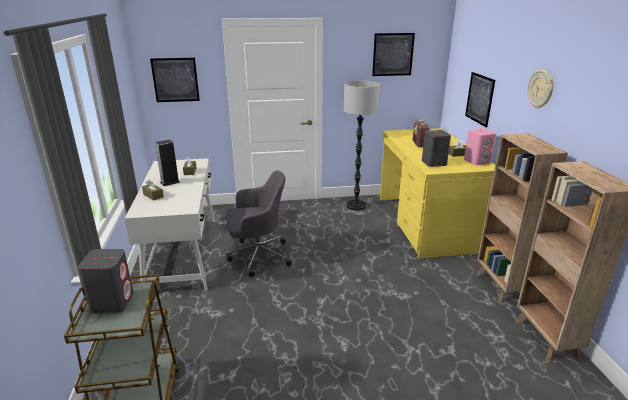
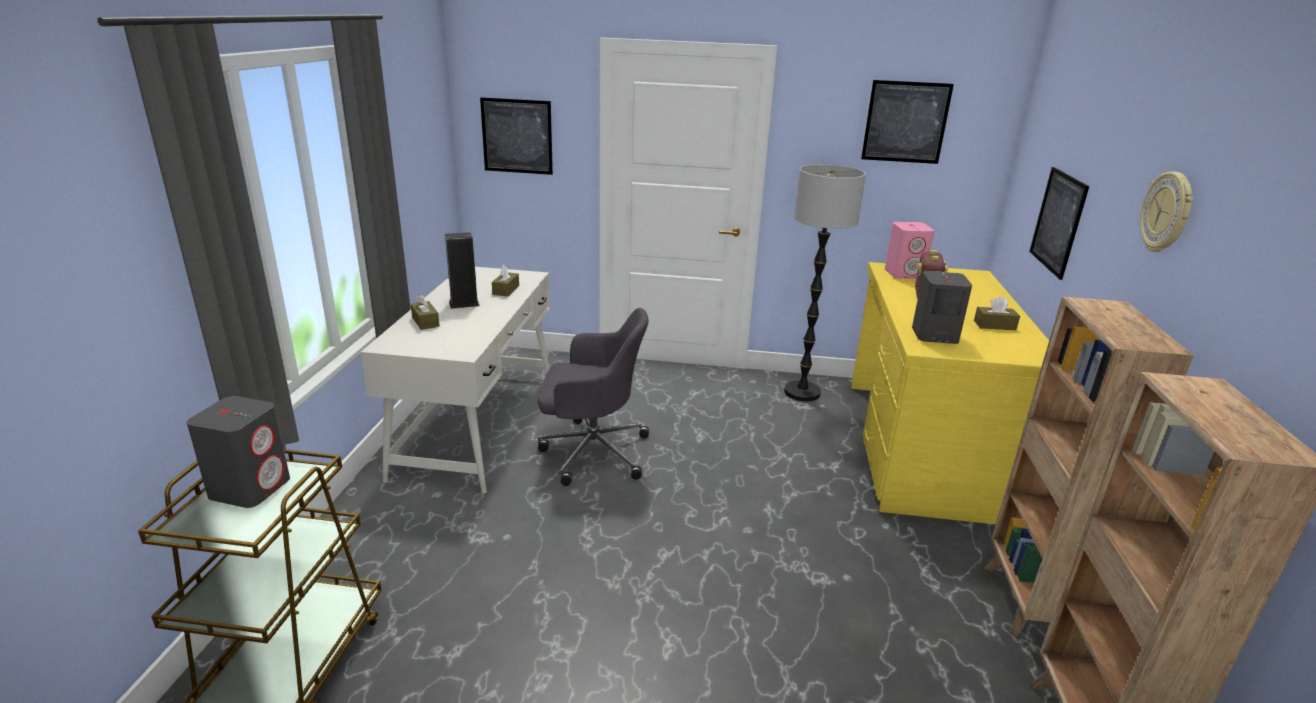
camera: 15 degrees right, 0 degrees up
(477, 161) = (1027, 344): pink speaker -> pink speaker (904, 274)

